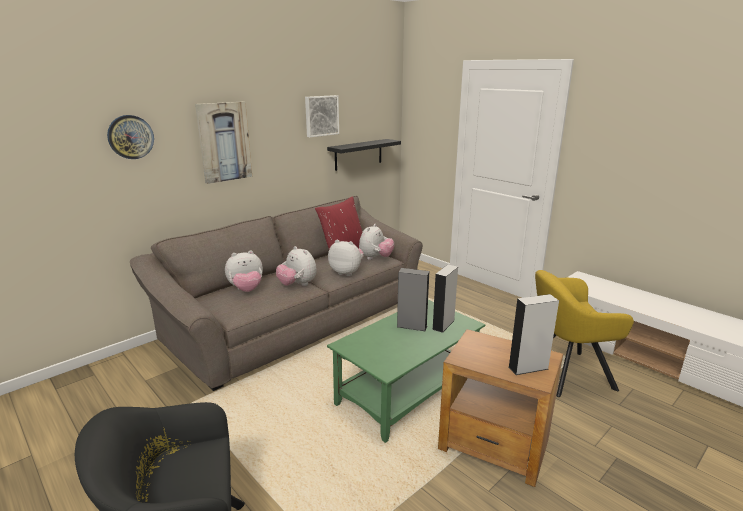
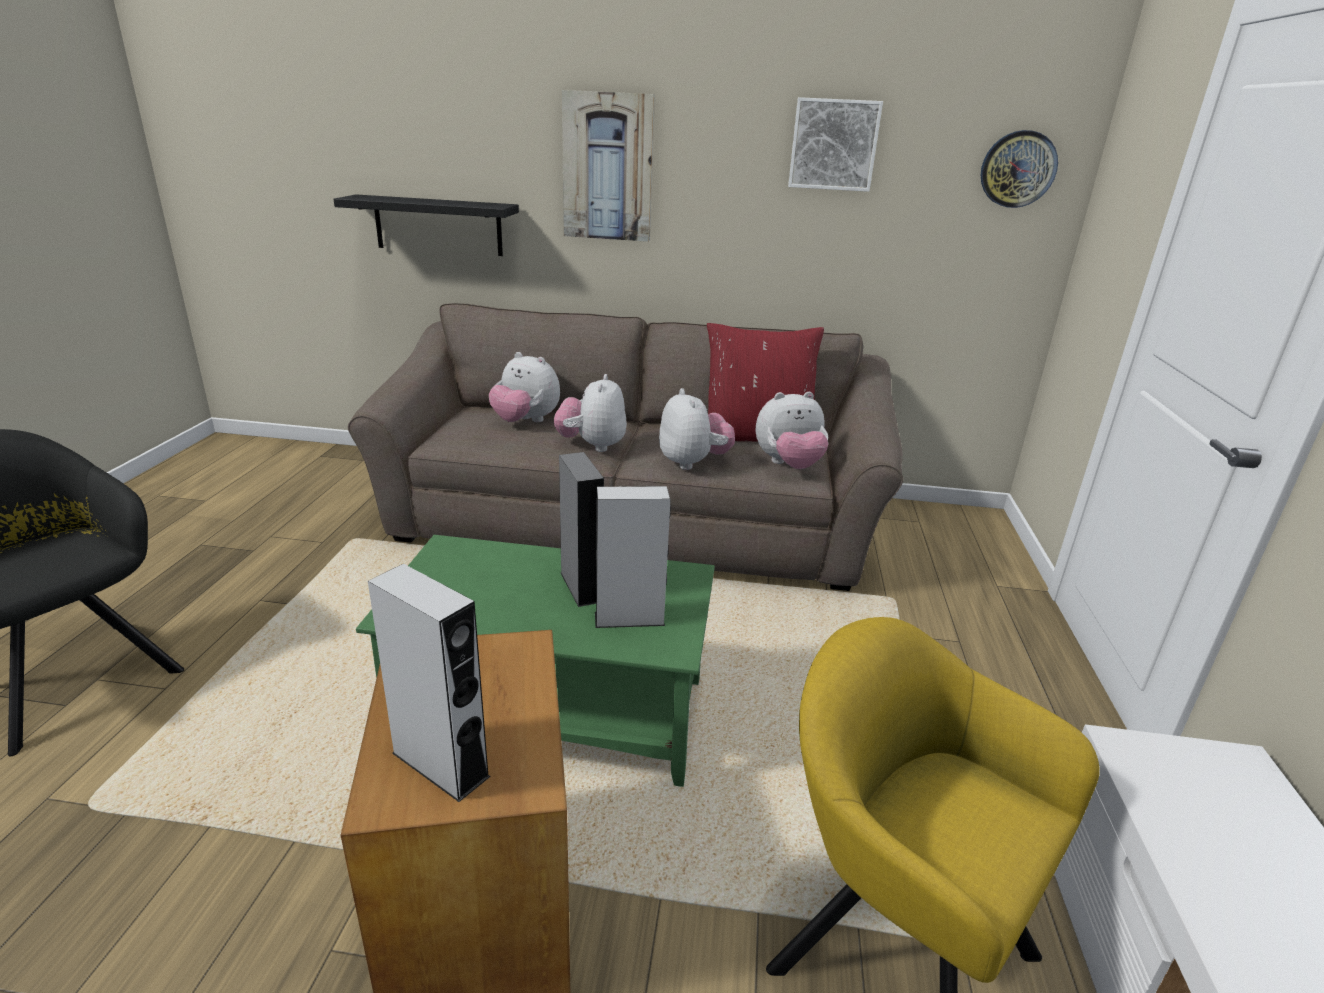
camera: 50 degrees right, 5 degrees up
(130, 137) = (458, 134): wall clock -> wall clock (1018, 169)
(358, 154) = (924, 250): black shelf -> black shelf (438, 225)

